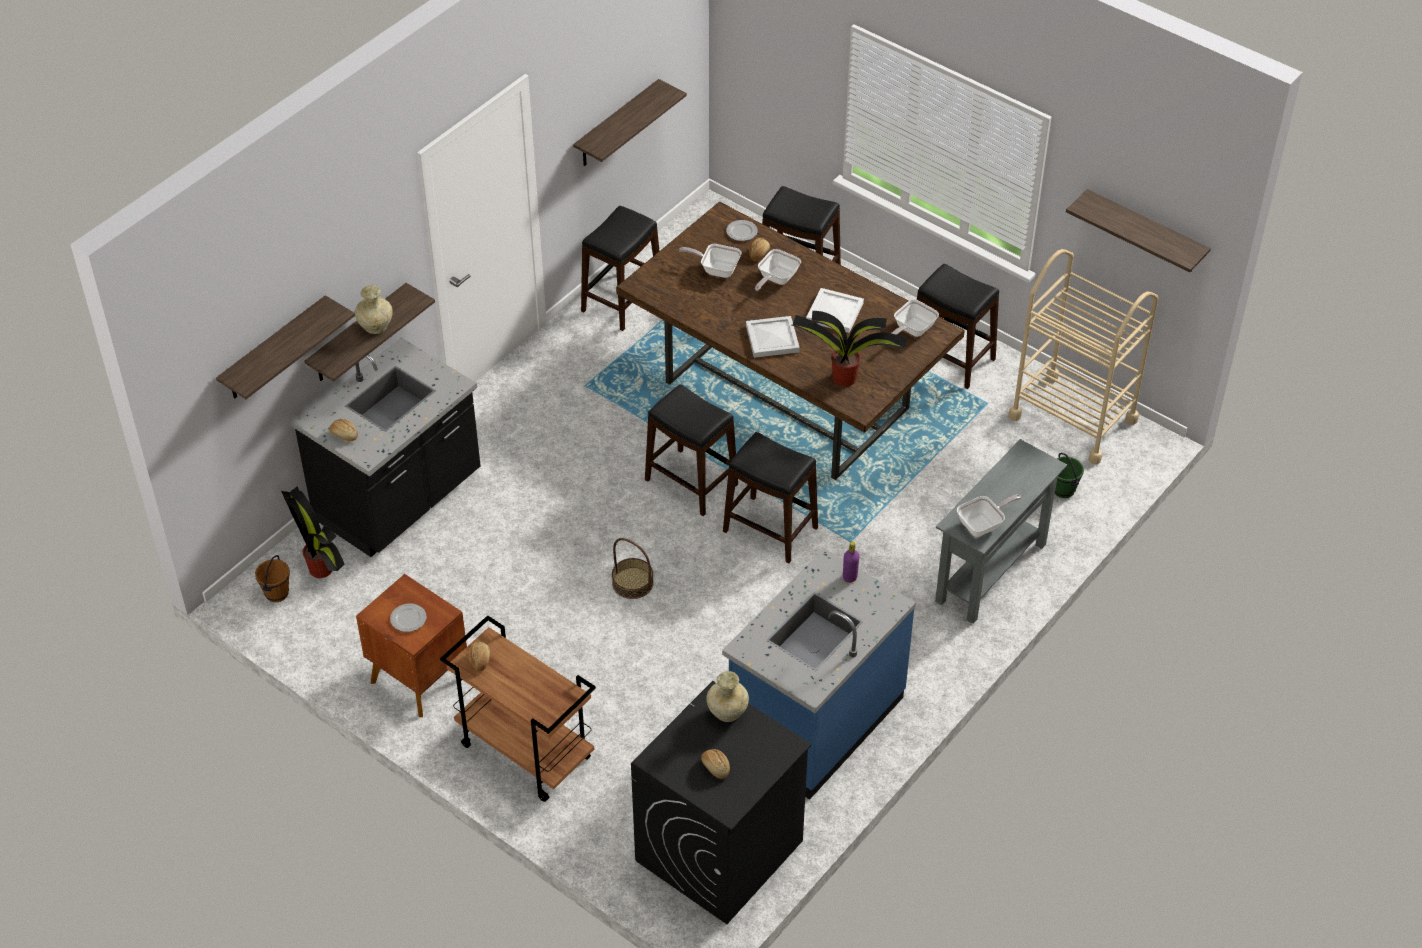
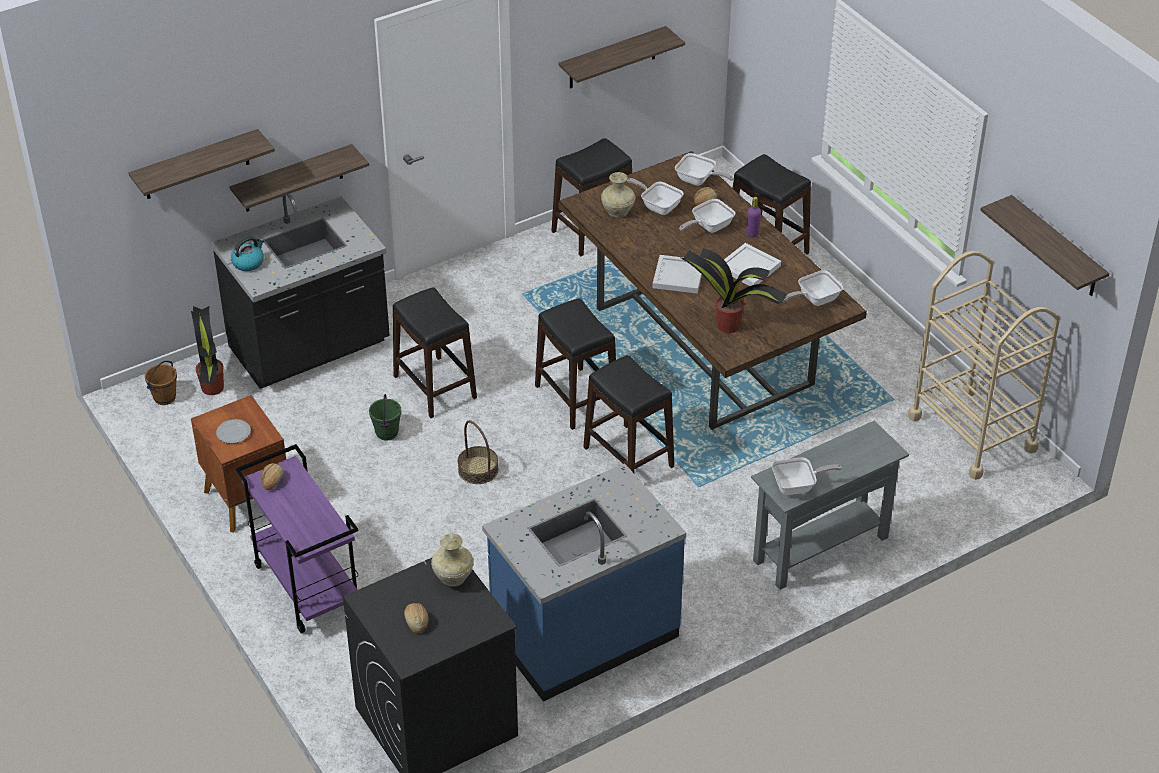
camera: 20 degrees right, 5 degrees down
(344, 434) = (248, 262): bread -> kettle
(375, 327) = (305, 173): beige vase -> beige vase (617, 212)
(524, 751) = (306, 586): brown cart -> purple cart
(742, 232) = (698, 181): plate -> frying pan
(850, 577) = (635, 494): purple bottle -> purple bottle (752, 234)
(951, 358) = (877, 351): black stool -> black stool (435, 386)
(1064, 490) = (930, 494): green bucket -> green bucket (387, 433)

